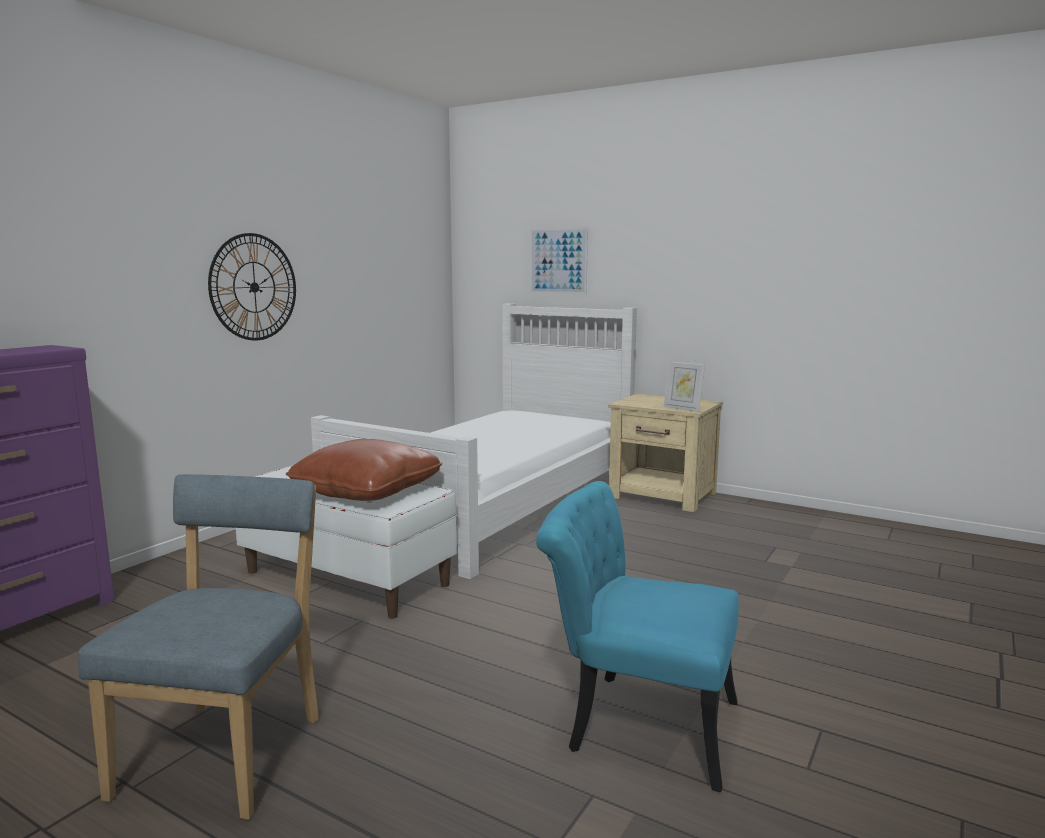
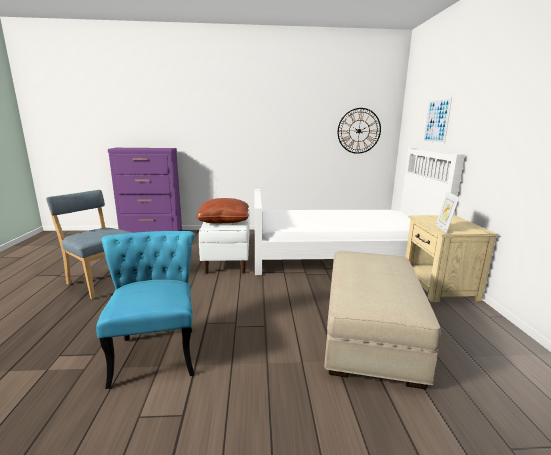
camera: 55 degrees right, 5 degrees up
(227, 751) = (101, 281): blue chair -> blue chair turned 120 degrees counterclockwise
(254, 287) = (262, 132): wall clock -> wall clock (359, 131)
(725, 562) = (370, 331): none -> beige ottoman

